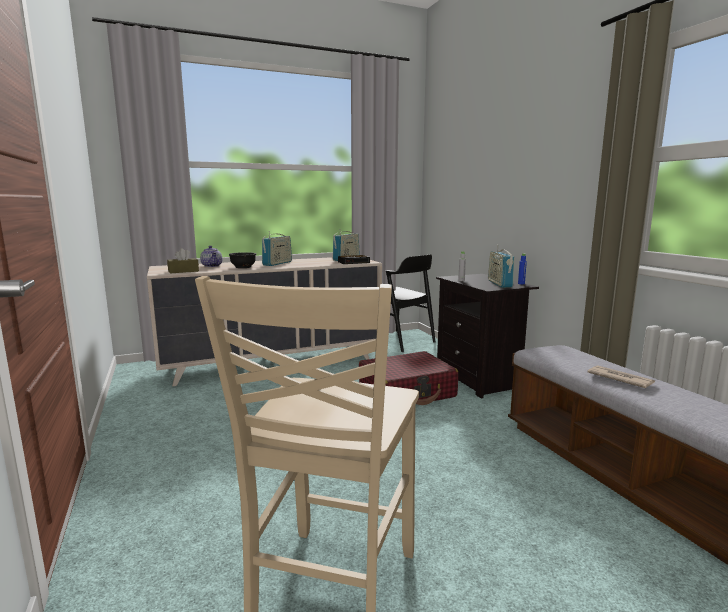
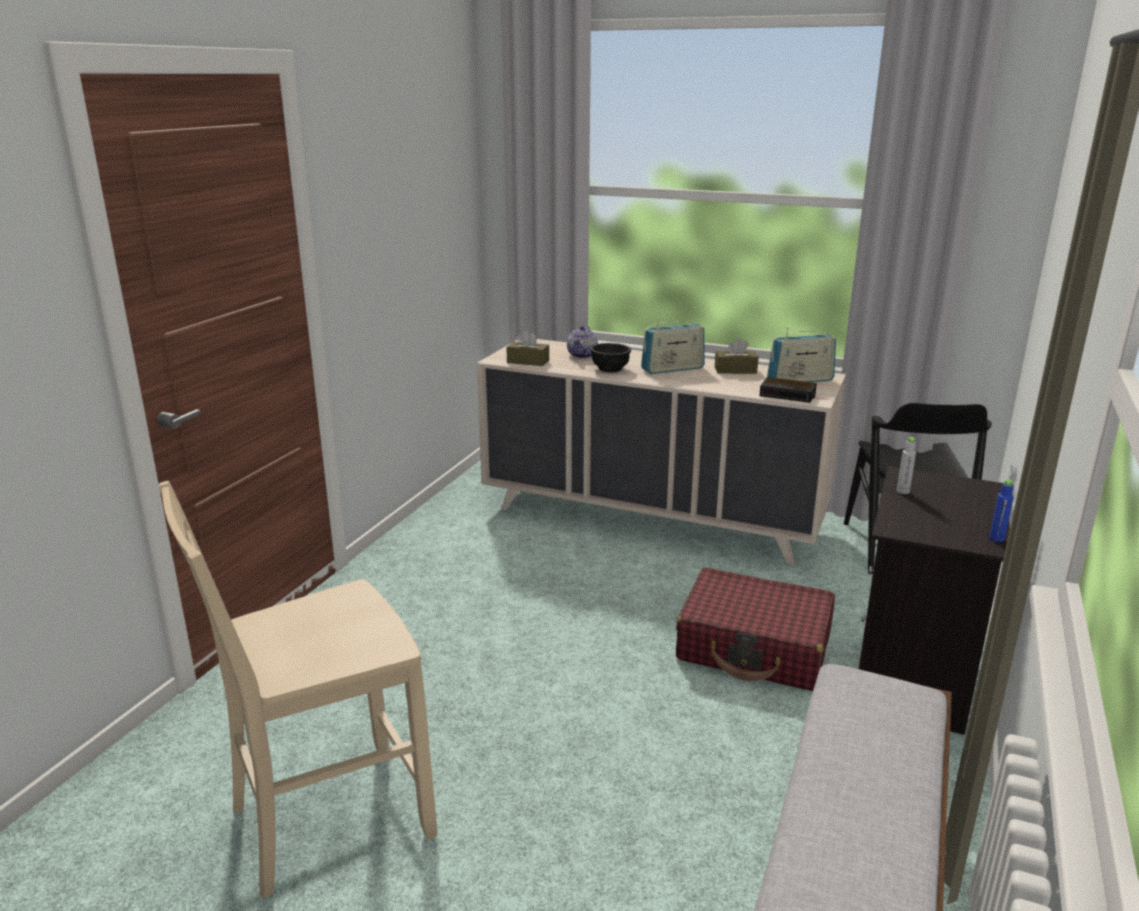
camera: 45 degrees right, 10 degrees up
(309, 260) = (735, 370): none -> brown tissue box
(499, 284) = (950, 524): radio -> none
(619, 379) = (845, 793): newspaper -> none

